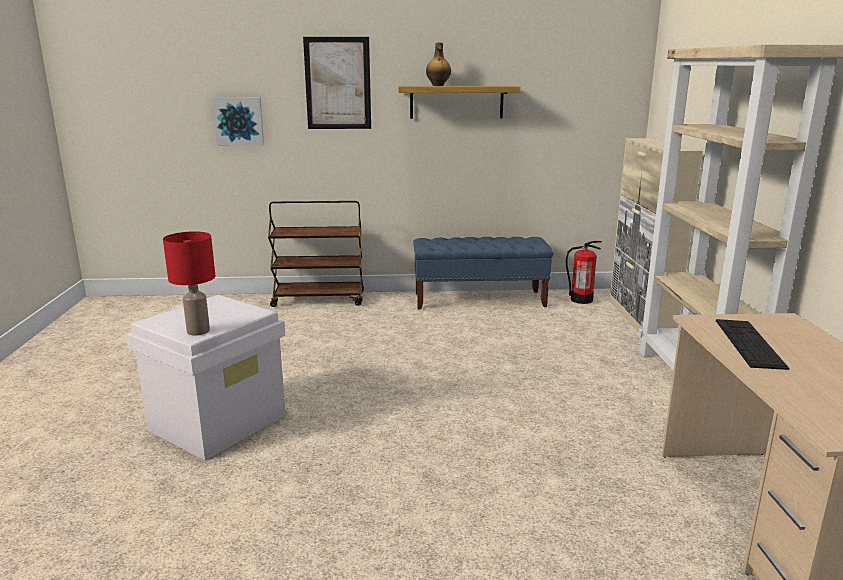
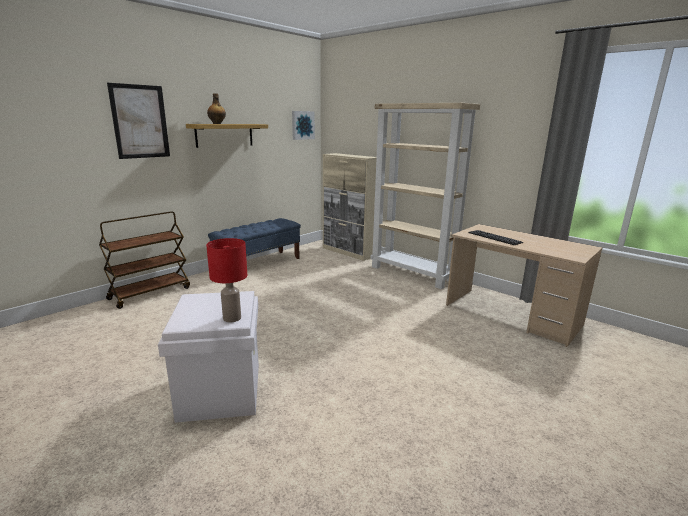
camera: 45 degrees left, 0 degrees up
(239, 121) = (52, 155): picture -> picture (302, 125)
(581, 300) = (309, 250): fire extinguisher -> none

